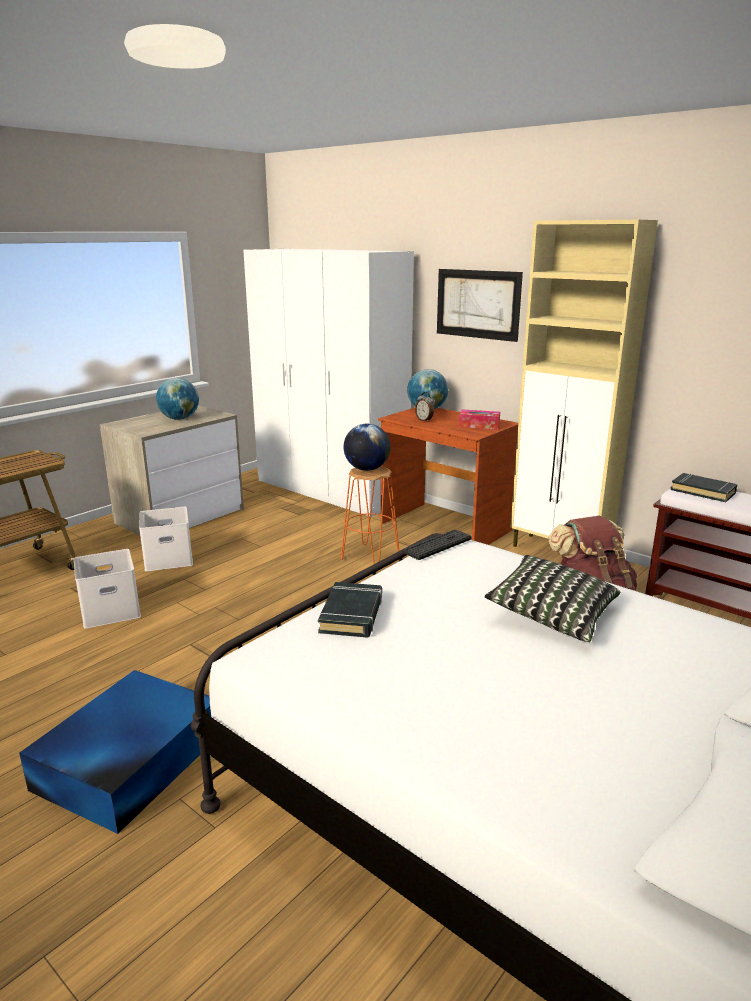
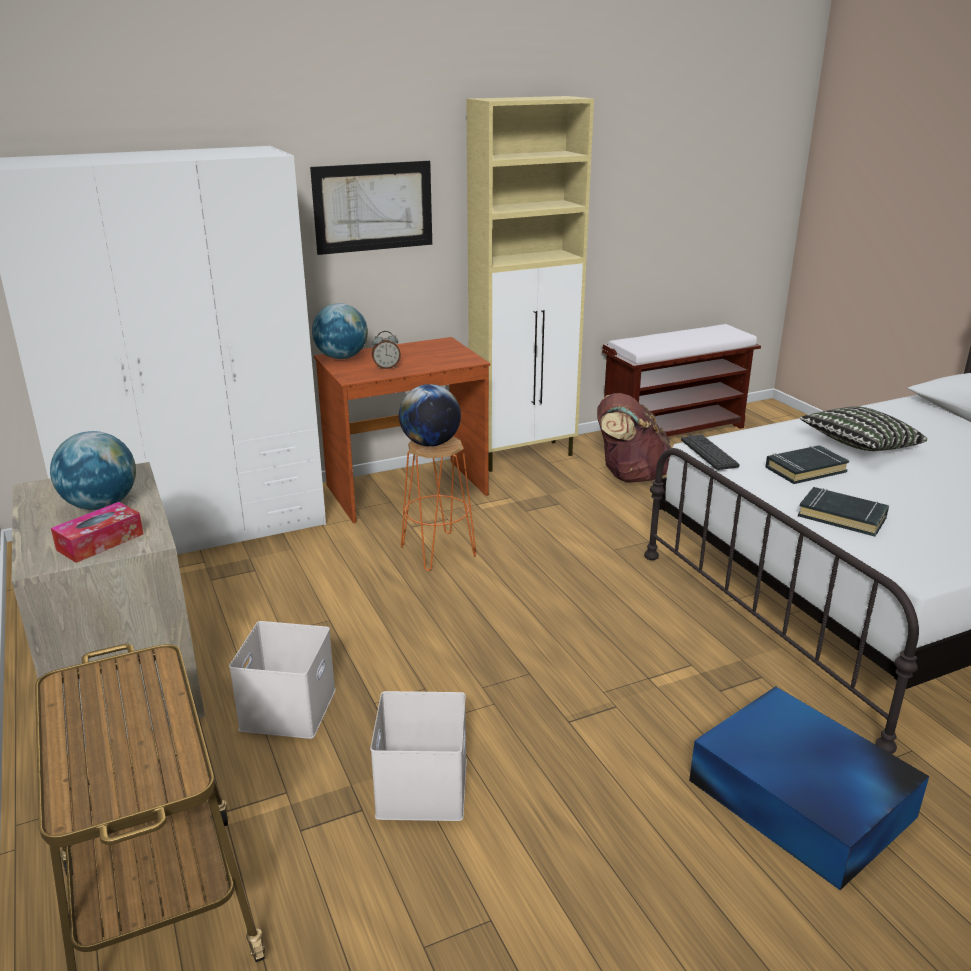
camera: 65 degrees left, 5 degrees up
(479, 425) = (441, 352): tissue box -> tissue box (100, 542)
(703, 491) = (643, 342): black book -> black book (805, 469)

